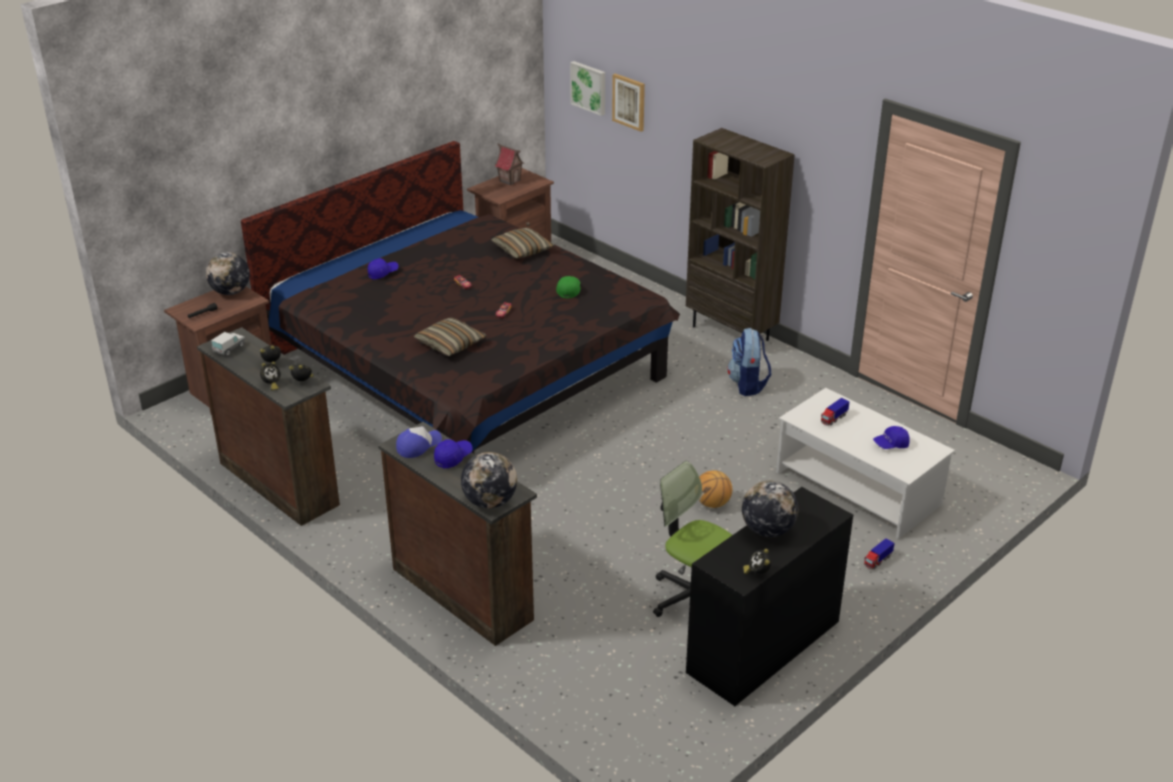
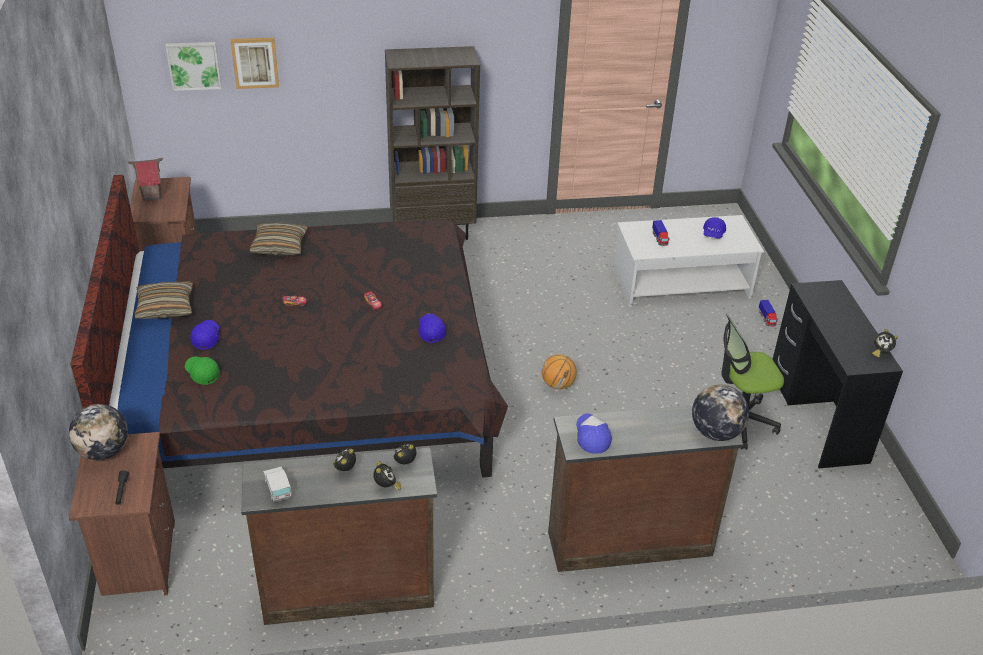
camera: 55 degrees left, 5 degrees up
(450, 344) = (387, 355): pillow -> pillow (165, 307)
(453, 457) = (630, 424): blue cap -> blue cap (431, 331)
(569, 290) = (381, 255): green cap -> green cap (202, 373)
(712, 504) = (637, 354): basketball -> basketball (558, 384)
(748, 385) = (509, 261): backpack -> none
(767, 530) = (833, 323): globe -> none

